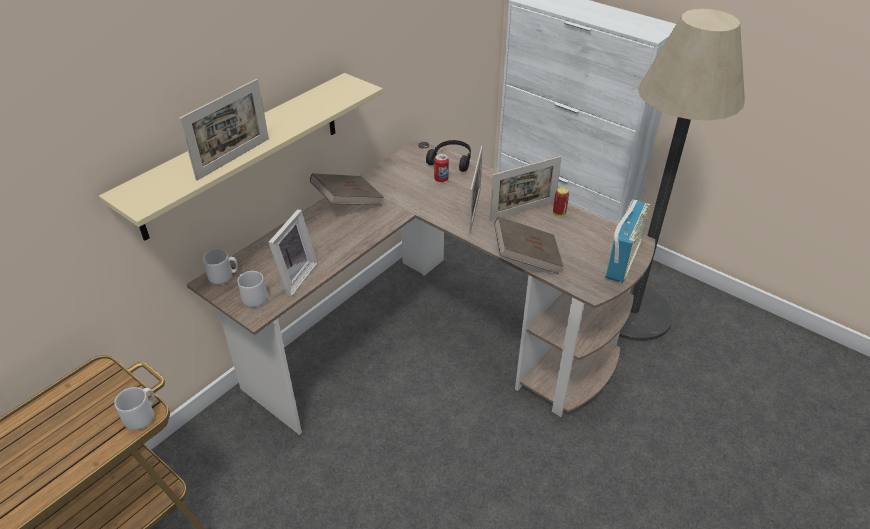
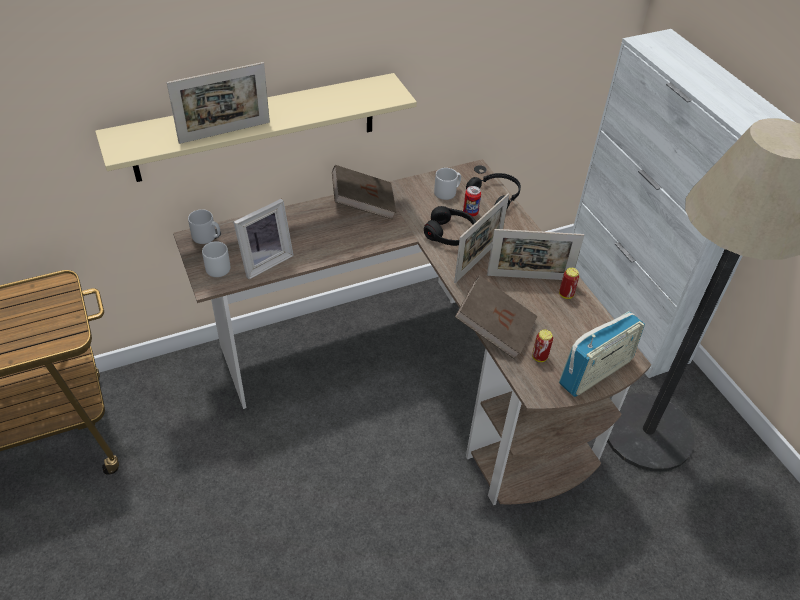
camera: 25 degrees right, 5 degrees up
(142, 415) = (66, 337): grey mug -> grey mug (447, 192)
(437, 200) = (451, 233): none -> black headphones
(575, 265) = (539, 357): none -> can

